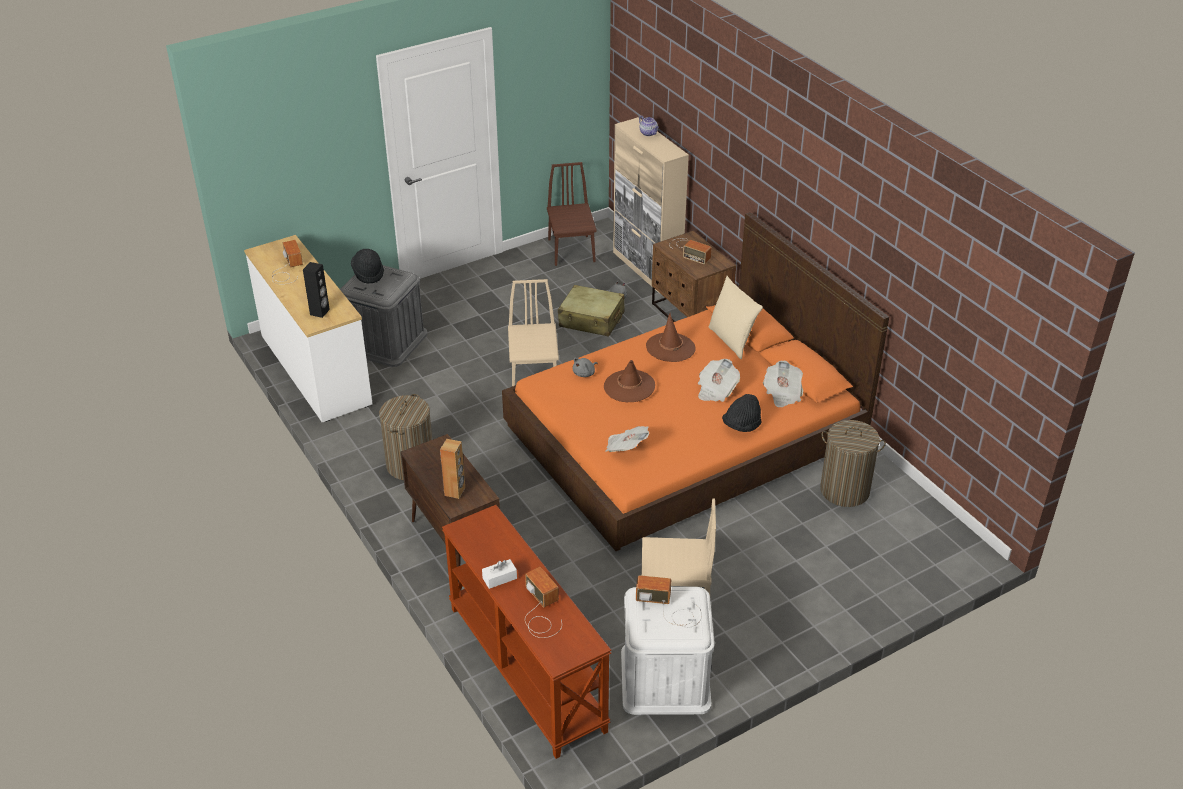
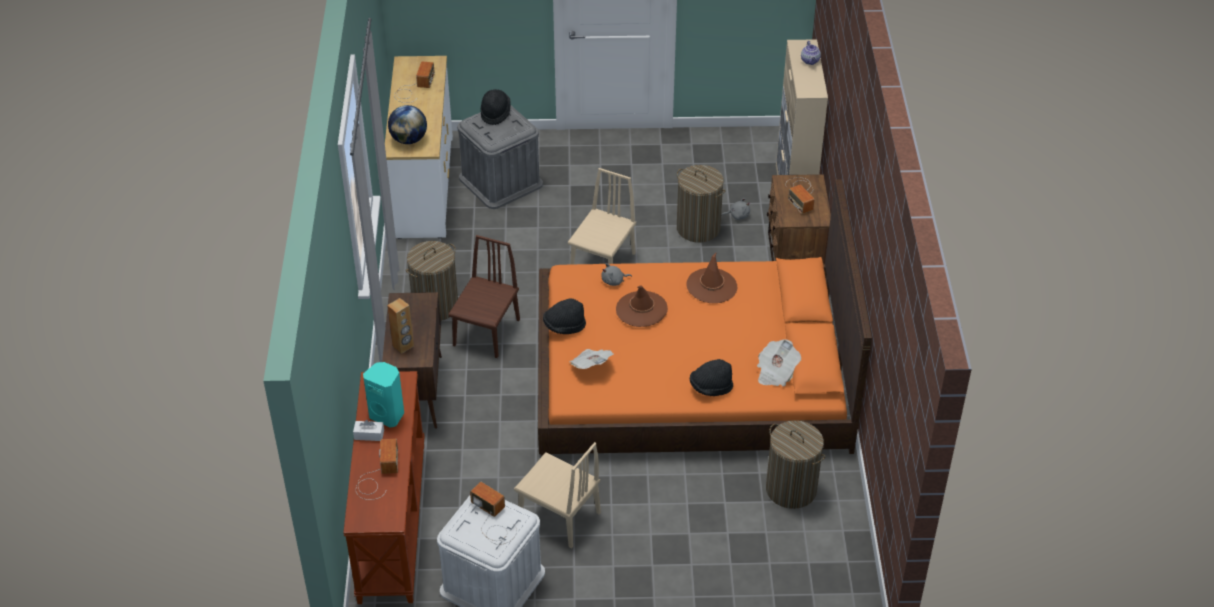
camera: 30 degrees right, 5 degrees up
(320, 312) = (409, 140): black speaker -> globe
(502, 553) = (388, 415): none -> turquoise speaker
(571, 250) = (737, 149): brown chair -> brown chair (486, 332)
(573, 425) = (564, 326): none -> black hat
(591, 320) = (698, 228): beige suitcase -> laundry basket
(716, 390) = (717, 344): newspaper -> none
(732, 340) = (775, 301): beige pillow -> none

